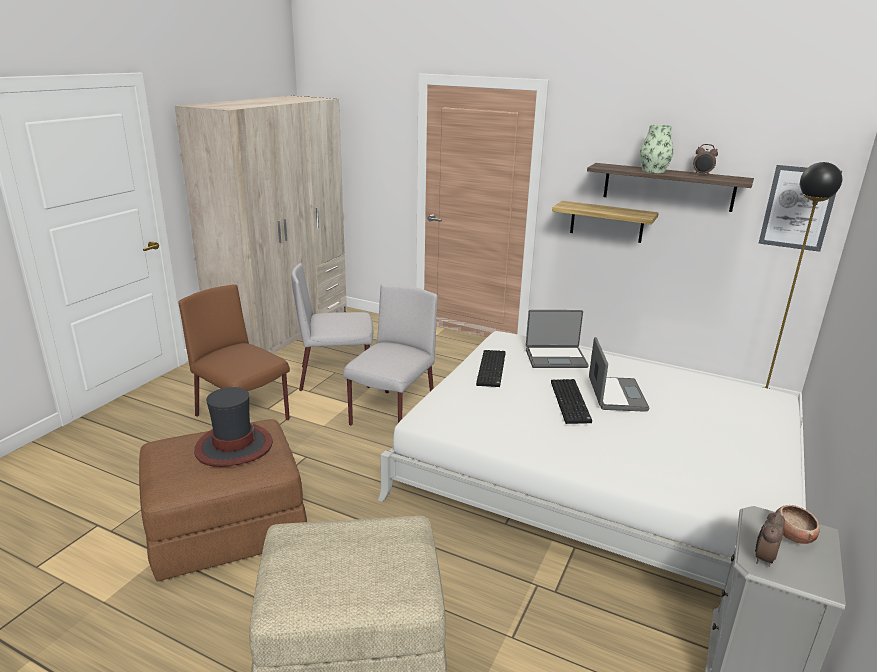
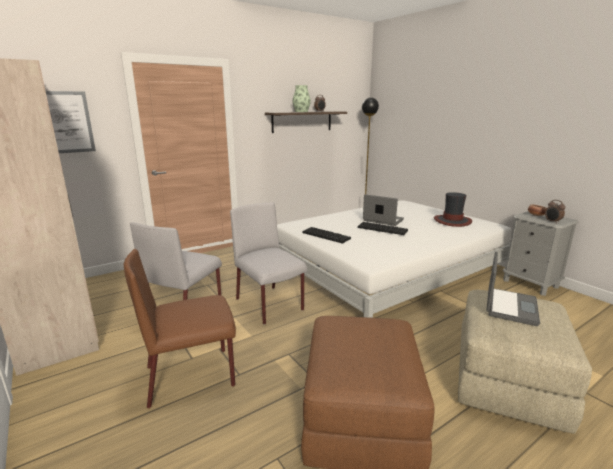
camera: 60 degrees left, 5 degrees down
(233, 446) = (360, 337): hat -> hat (452, 221)
(555, 358) = (330, 221): laptop -> laptop (509, 306)
(606, 222) = (275, 148): shelf -> none
(798, 208) = (352, 123): picture -> picture (66, 122)

